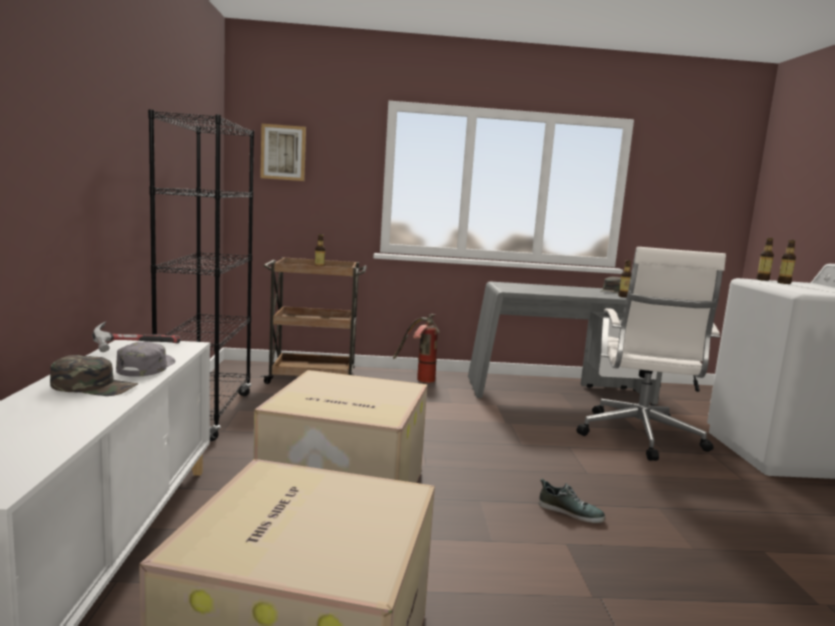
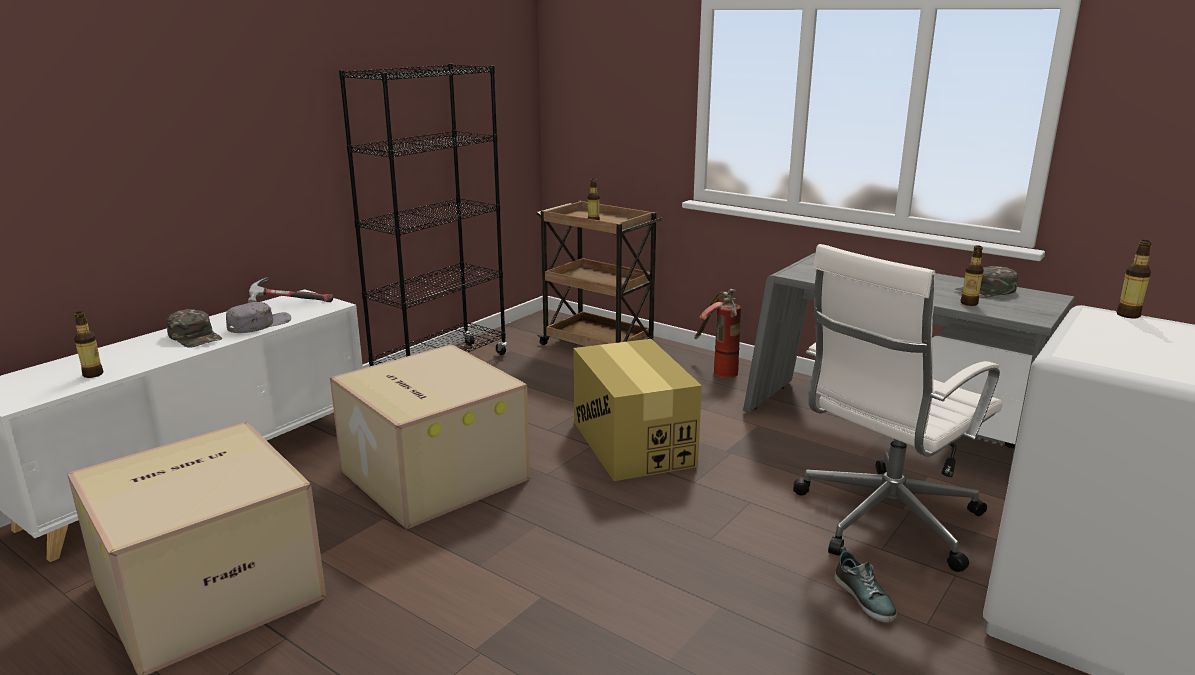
camera: 40 degrees right, 10 degrees up
(283, 152) = (592, 72): picture -> none
(445, 432) = (632, 443): none -> cardboard box
(570, 512) = (606, 570): shoe -> shoe (864, 597)
(784, 283) = (1144, 328): bottle -> bottle (93, 374)

